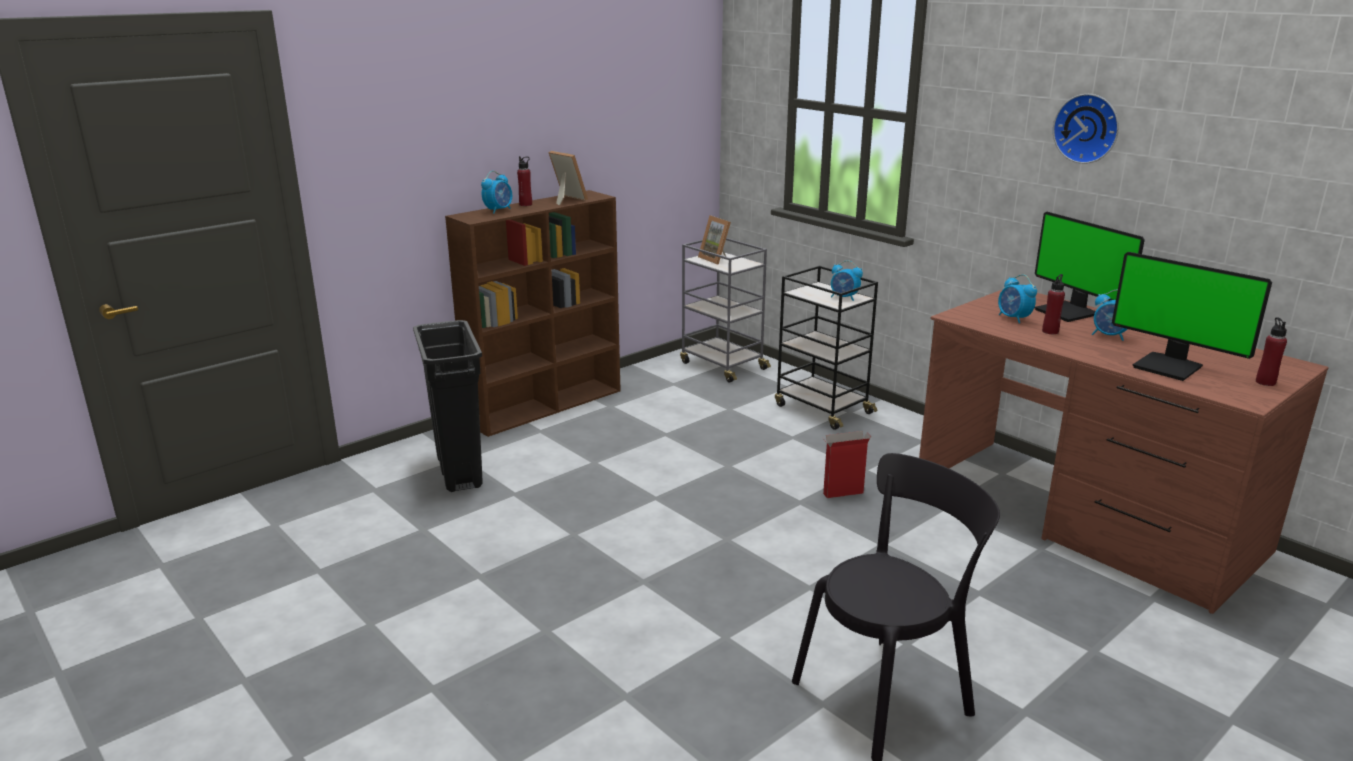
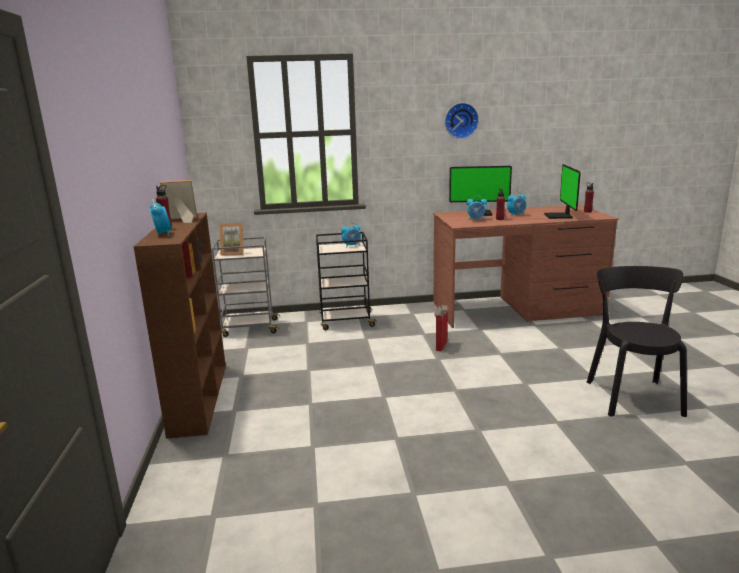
camera: 55 degrees left, 5 degrees down
(459, 472) = (245, 462): black trash can -> none
(1169, 367) = (559, 216): monitor -> monitor turned 105 degrees clockwise

